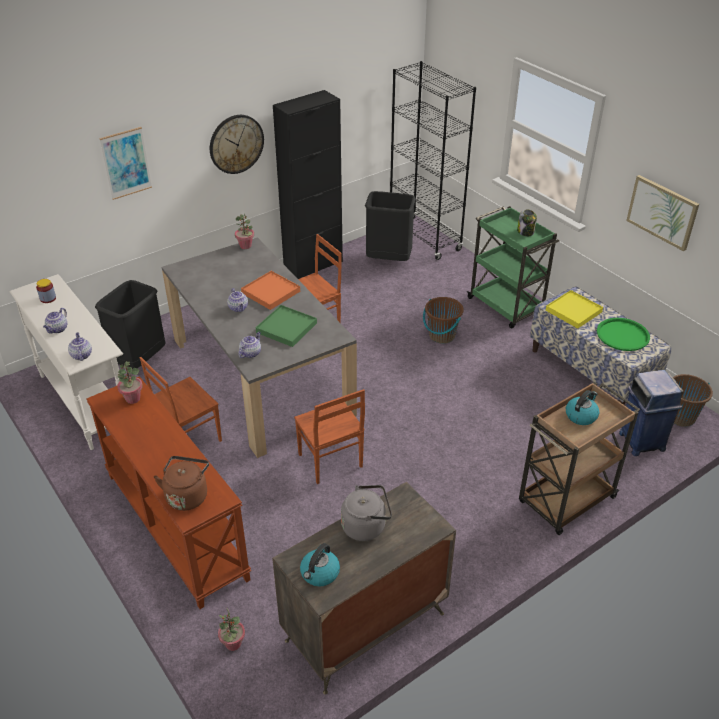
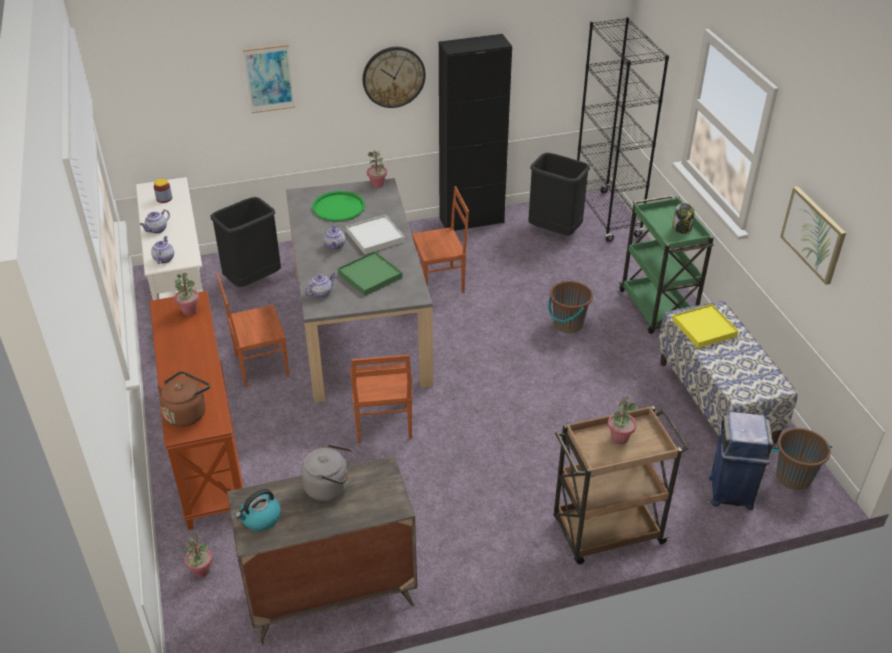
camera: 20 degrees right, 0 degrees up
(270, 292) = (375, 236): orange tray -> white tray
(581, 415) = (619, 438): kettle -> potted plant
(622, 335) = (746, 367): green tray -> green tray (338, 207)

